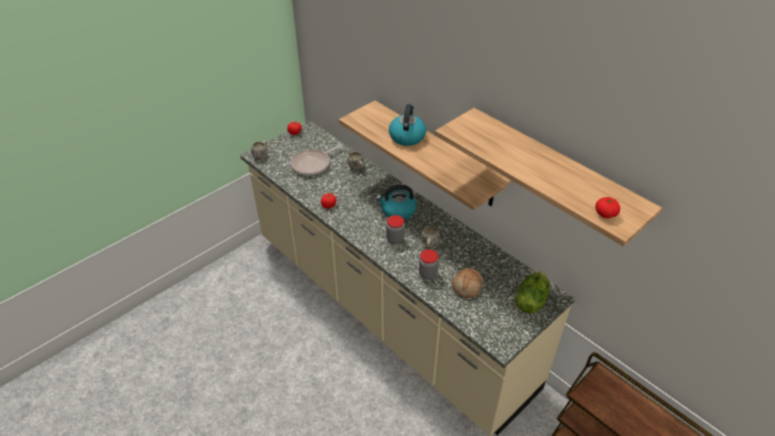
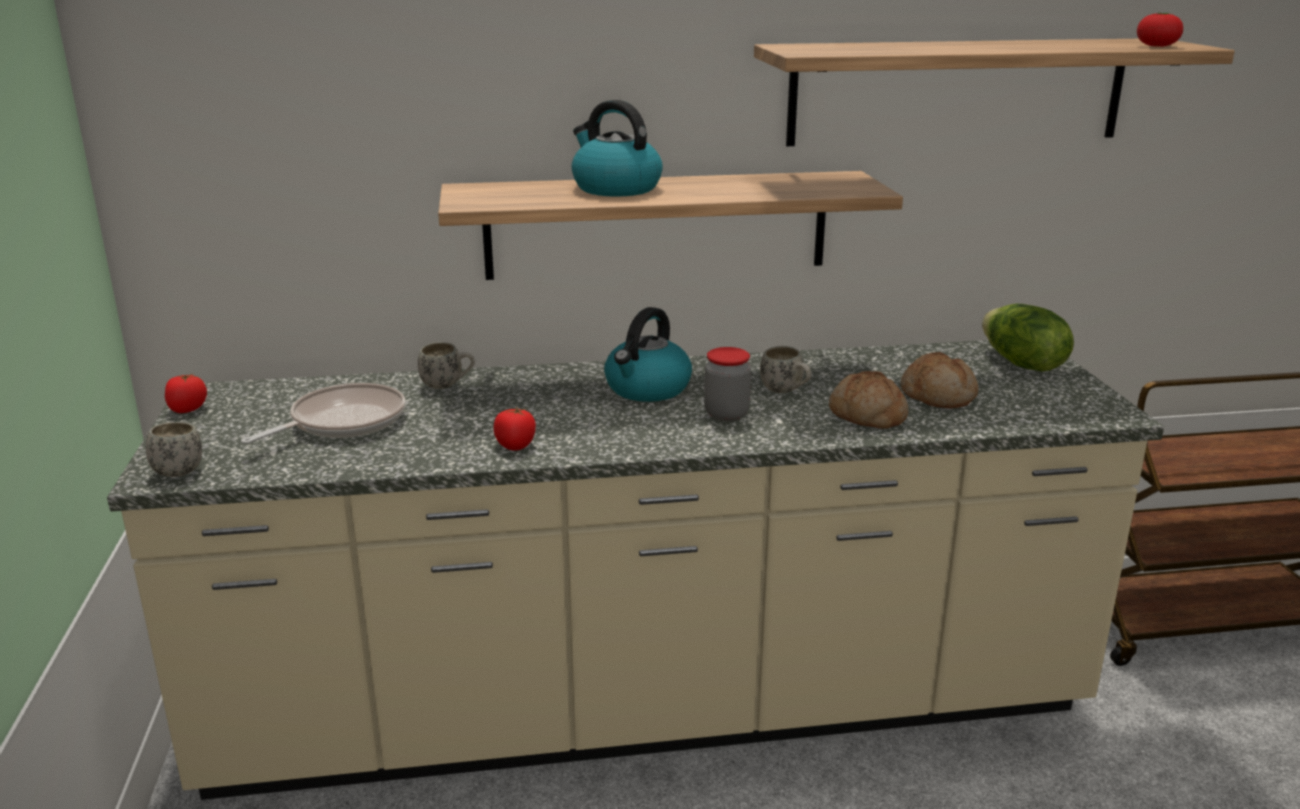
camera: 55 degrees left, 20 degrees down
(312, 164) = (342, 422): frying pan -> frying pan turned 135 degrees counterclockwise
(428, 274) = (866, 416): jar -> bread

